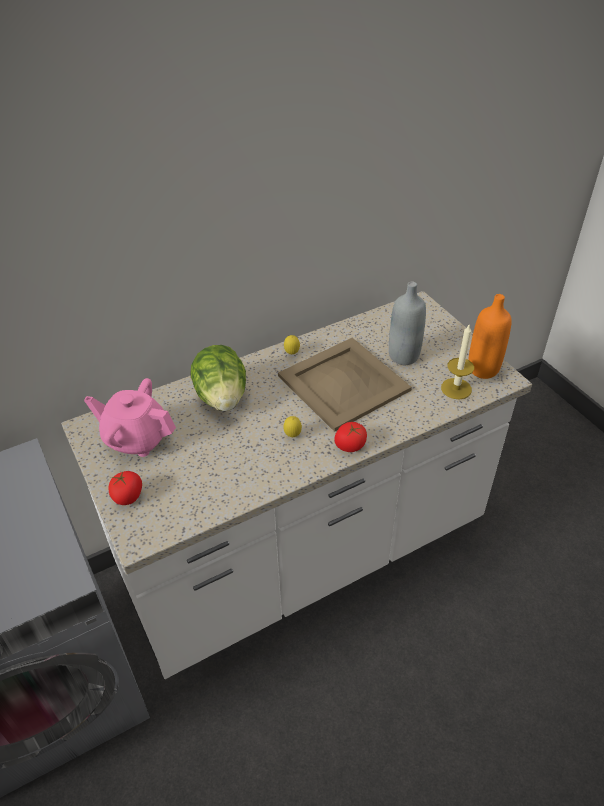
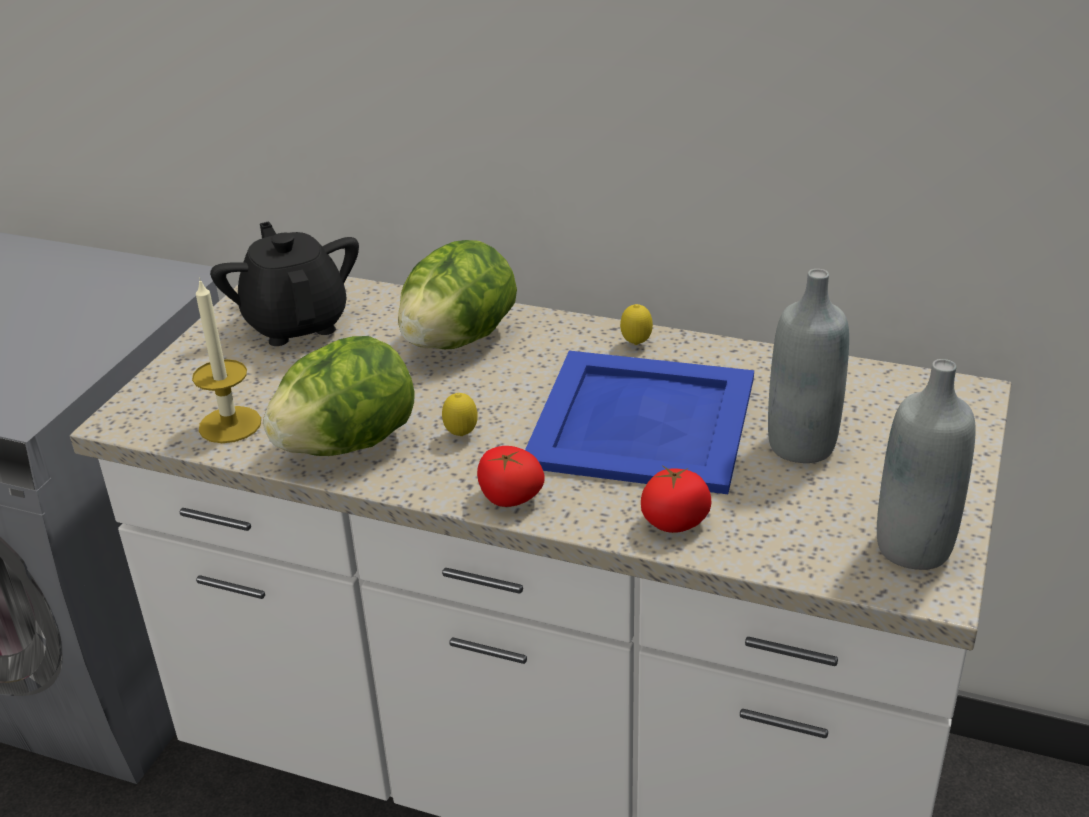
camera: 50 degrees right, 10 degrees down
(128, 496) = (189, 372): tomato -> tomato (675, 522)
(136, 438) = (296, 323): pink teapot -> black teapot
(257, 472) = (348, 444): none -> lettuce
(344, 382) = (644, 420): beige tray -> blue tray
(456, 388) = (810, 541): candle -> candle (230, 425)
(483, 369) = (913, 547): orange bottle -> grey bottle

